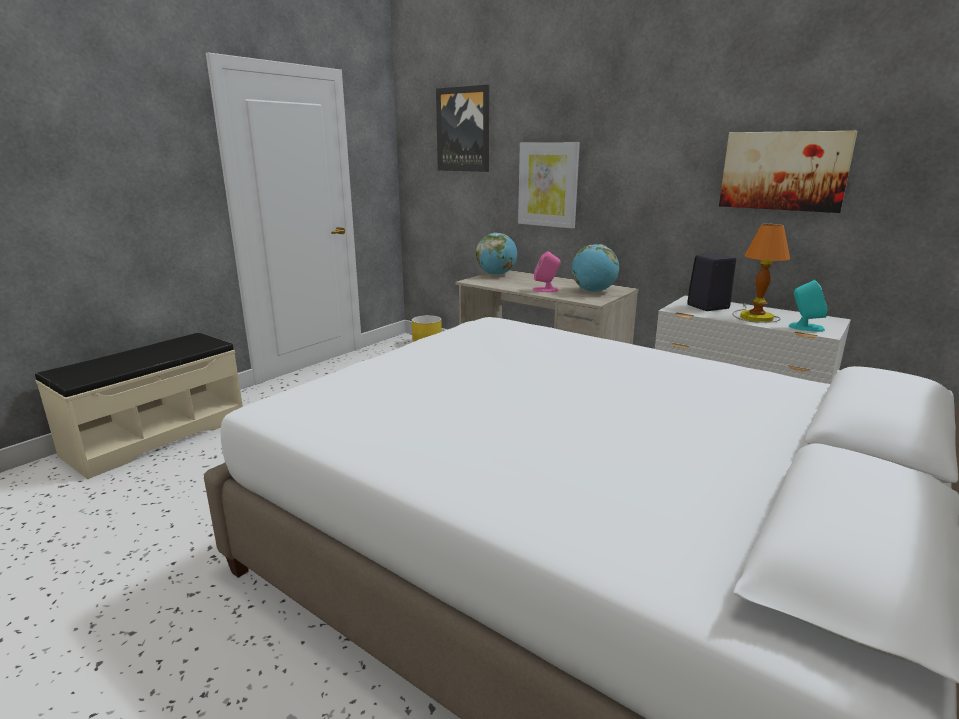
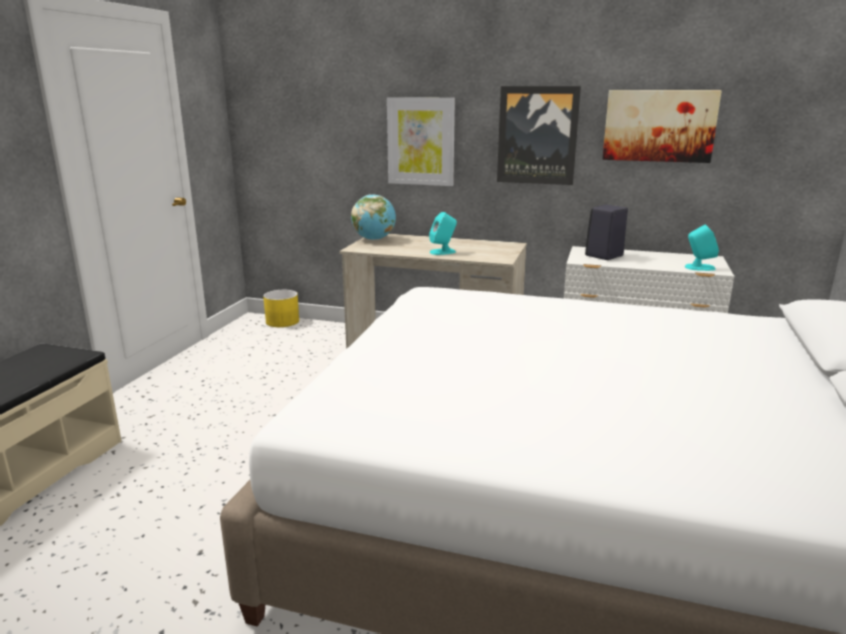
camera: 20 degrees left, 0 degrees up
(463, 129) = (315, 82): picture -> picture (537, 135)
(546, 290) = (443, 252): pink speaker -> turquoise speaker
(593, 291) = (489, 249): globe -> none
(753, 316) = (650, 261): table lamp -> none

